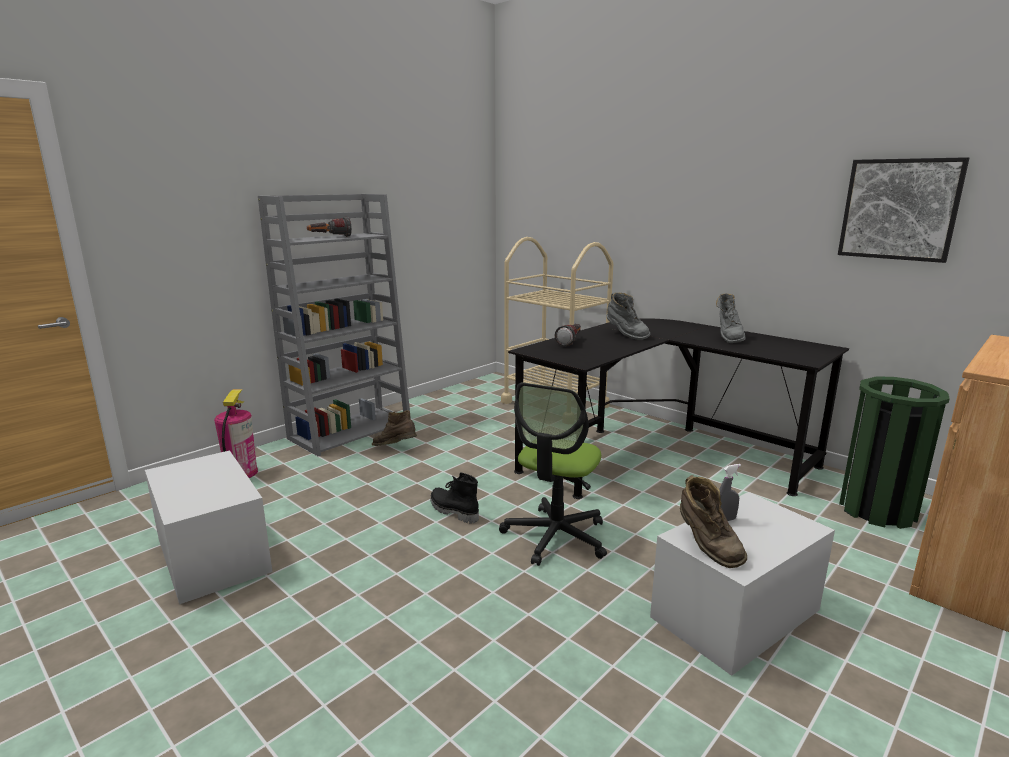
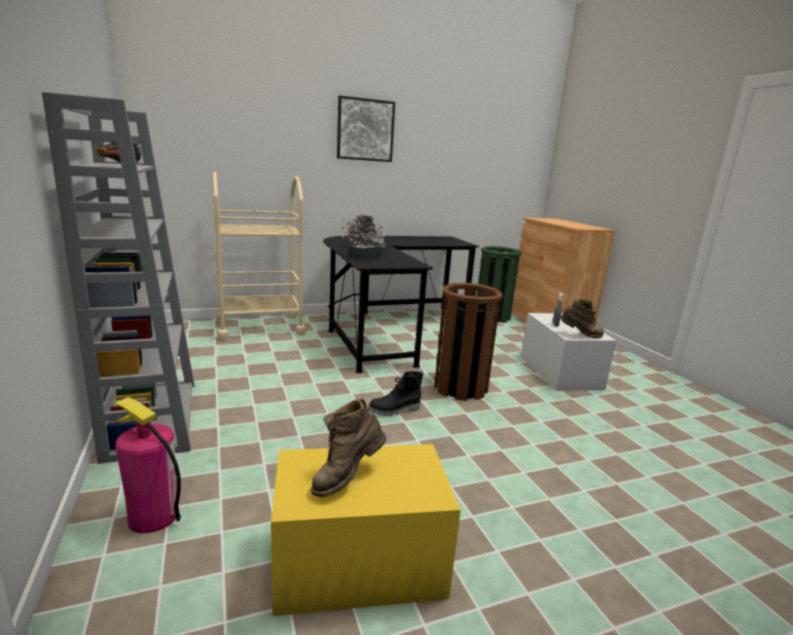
camera: 65 degrees left, 0 degrees up
(213, 555) = (359, 562): white storage box -> yellow storage box
(395, 448) = (240, 405): brown boot -> brown boot (347, 477)
(555, 536) = (460, 388): office chair -> brown trash can
(570, 342) = (361, 256): flashlight -> potted plant
(728, 338) = (406, 240): grey boot -> none
(899, 209) = (469, 156): picture -> picture (365, 130)

